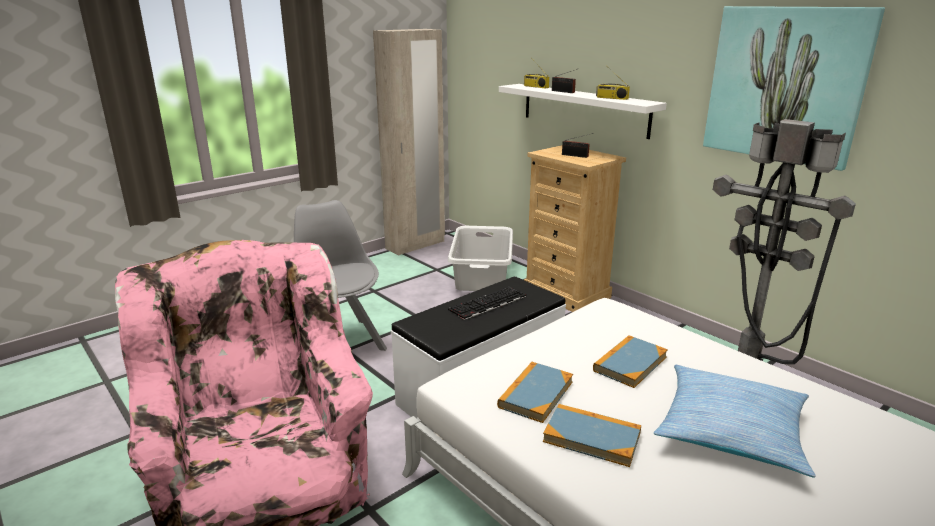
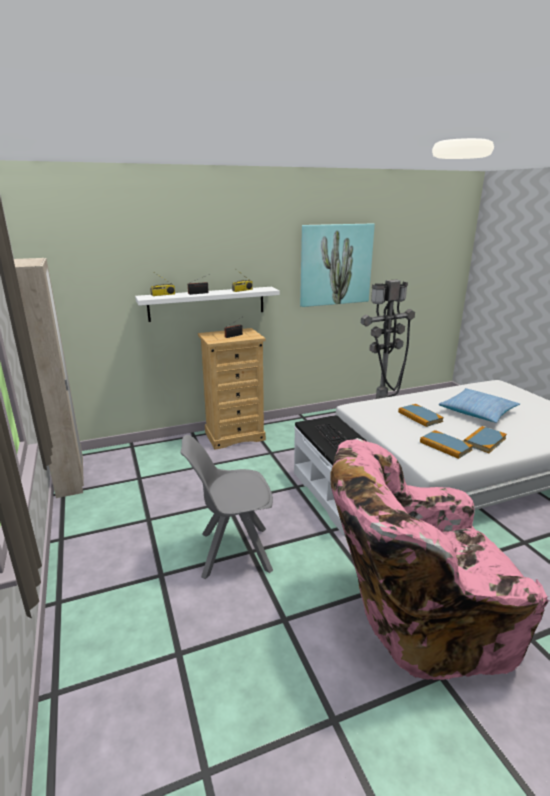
camera: 70 degrees left, 0 degrees up
(482, 275) = (173, 460): grey laundry basket -> none

